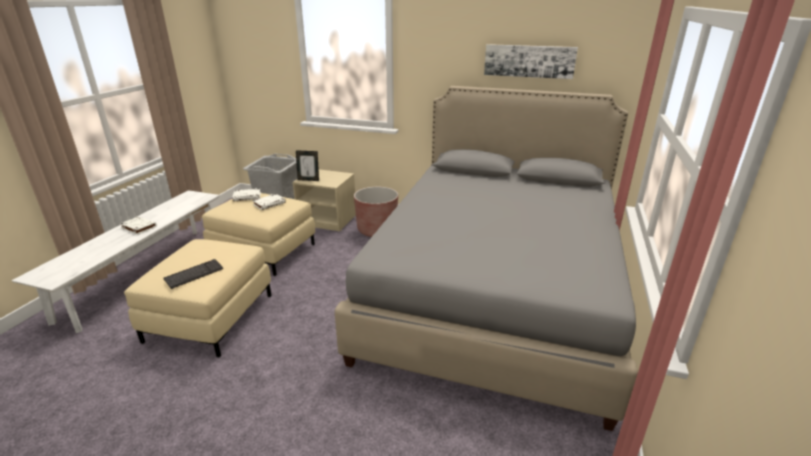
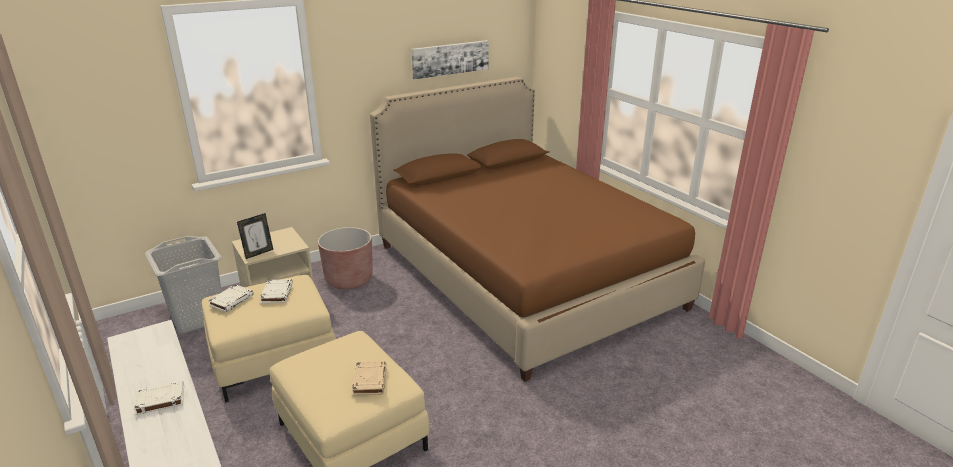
camera: 50 degrees left, 0 degrees up
(194, 274) = (369, 380): keyboard -> beige book
(494, 292) = (523, 275): grey bed -> brown bed

